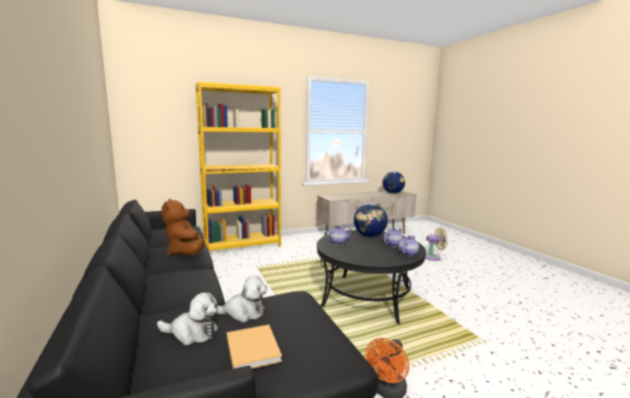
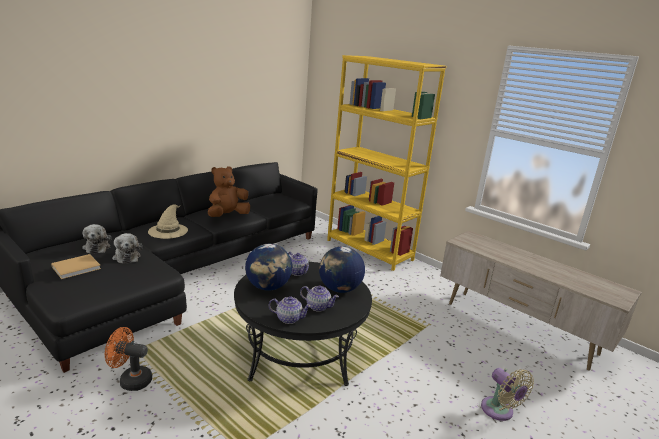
camera: 65 degrees right, 10 degrees up
(189, 284) = (168, 230): none -> beige hat
(393, 193) = (589, 286): globe -> globe (268, 287)

